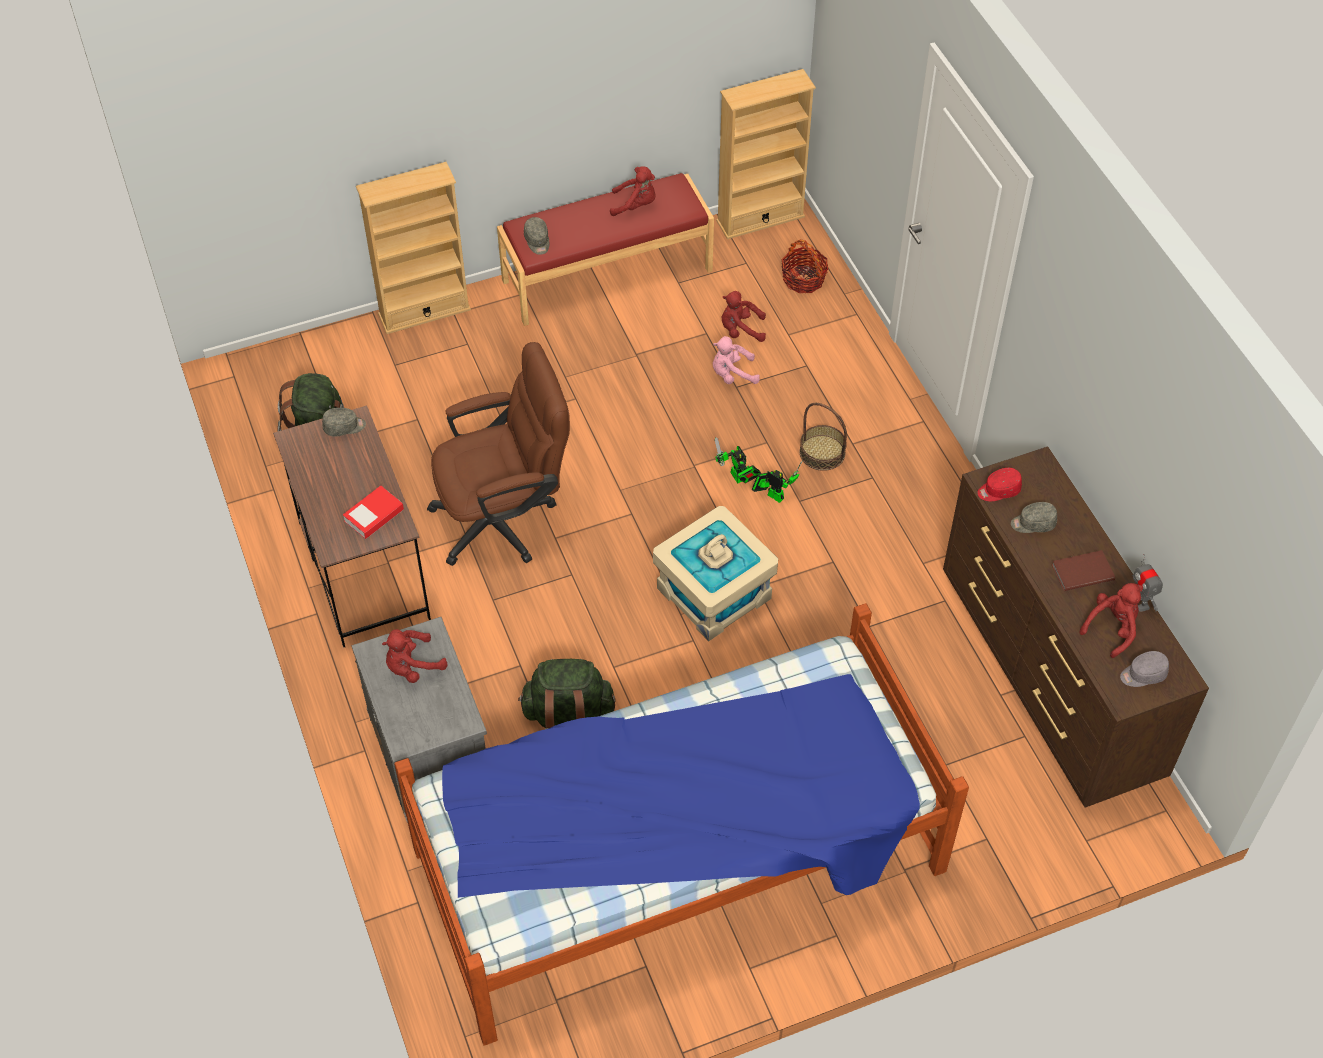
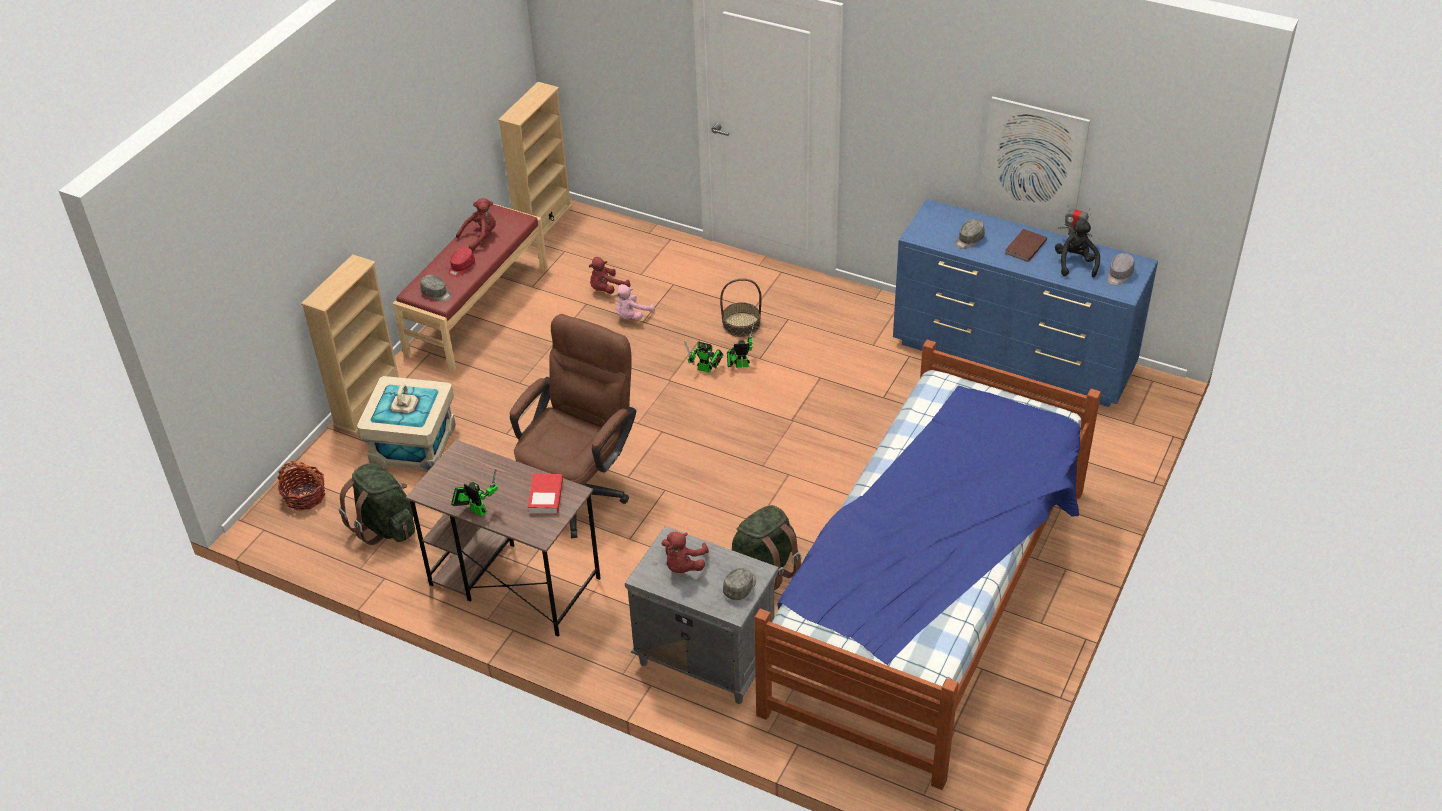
camera: 40 degrees left, 10 degrees down
(310, 486) = (476, 510): none -> toy robot
(344, 427) = (456, 461): grey cap -> grey cap (740, 587)
(714, 594) = (770, 441): beige storage box -> beige storage box (414, 445)
(803, 279) = (613, 239): basket -> basket (305, 496)
(998, 490) = (929, 235): red cap -> red cap (461, 267)
(1049, 678) = (1014, 357): brown dresser -> blue dresser
(1112, 628) = (1075, 263): red plush toy -> black plush toy
(1140, 480) = (1034, 157): none -> picture

